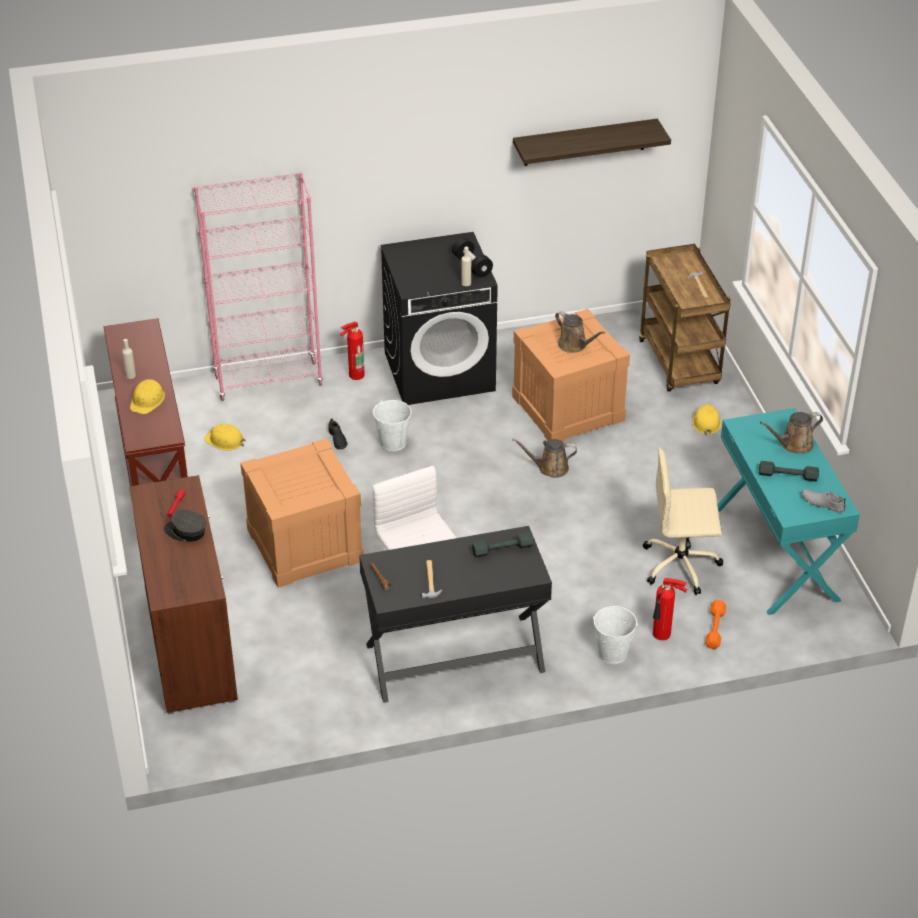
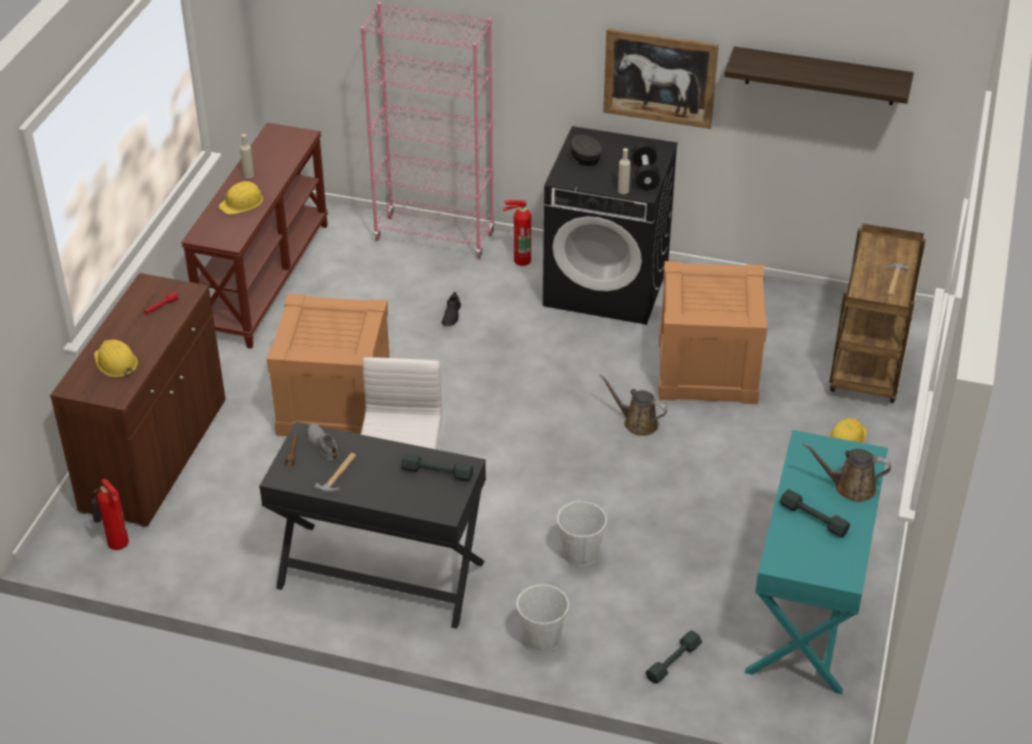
camera: 30 degrees right, 0 degrees up
(186, 532) = (148, 334): grey cap -> grey cap (583, 157)
(225, 440) = (347, 278): yellow hard hat -> yellow hard hat (115, 362)
(393, 442) = (502, 338): white bucket -> white bucket (580, 554)
(452, 181) = (660, 78): none -> picture
(574, 345) = (717, 298): brown watering can -> none
(662, 635) = (609, 644): fire extinguisher -> fire extinguisher (117, 544)
(681, 565) = (693, 578): beige office chair -> none
(715, 628) = (673, 662): orange dumbbell -> grey dumbbell
(822, 503) = (827, 564): grey shoe -> grey shoe (323, 445)

